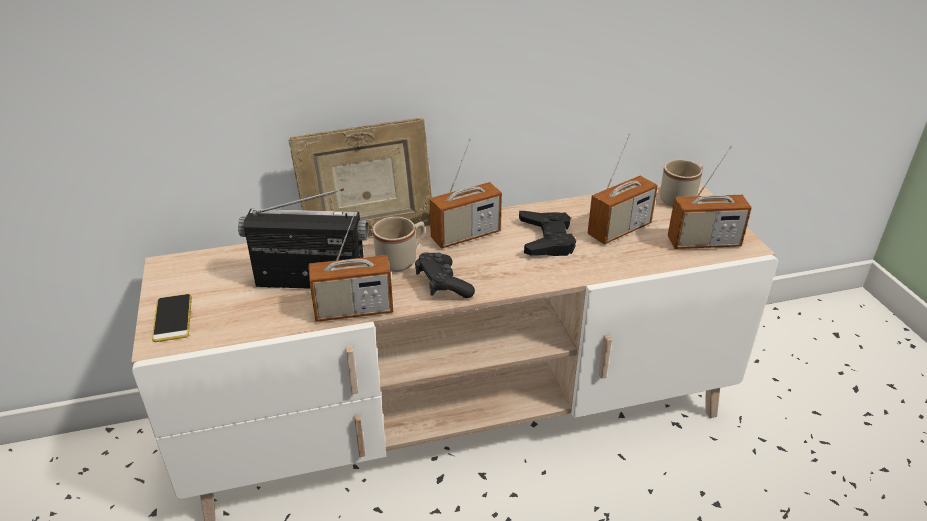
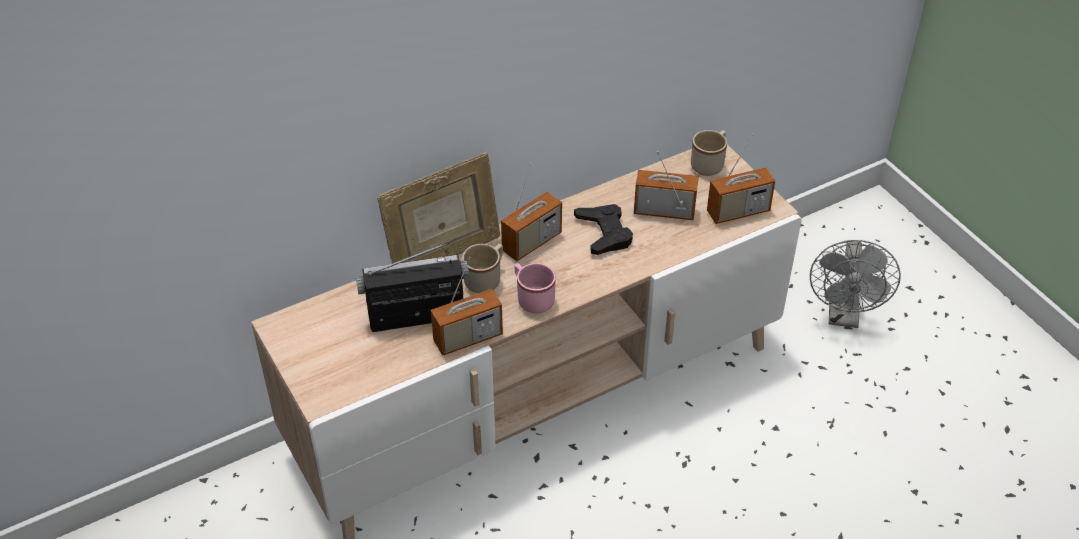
camera: 15 degrees left, 10 degrees up
(173, 318) = (317, 376): phone -> none
(442, 285) = (532, 298): black game controller -> pink mug
(619, 230) = (664, 211): radio -> radio turned 120 degrees counterclockwise
(813, 400) = (844, 316): none -> grey fan

